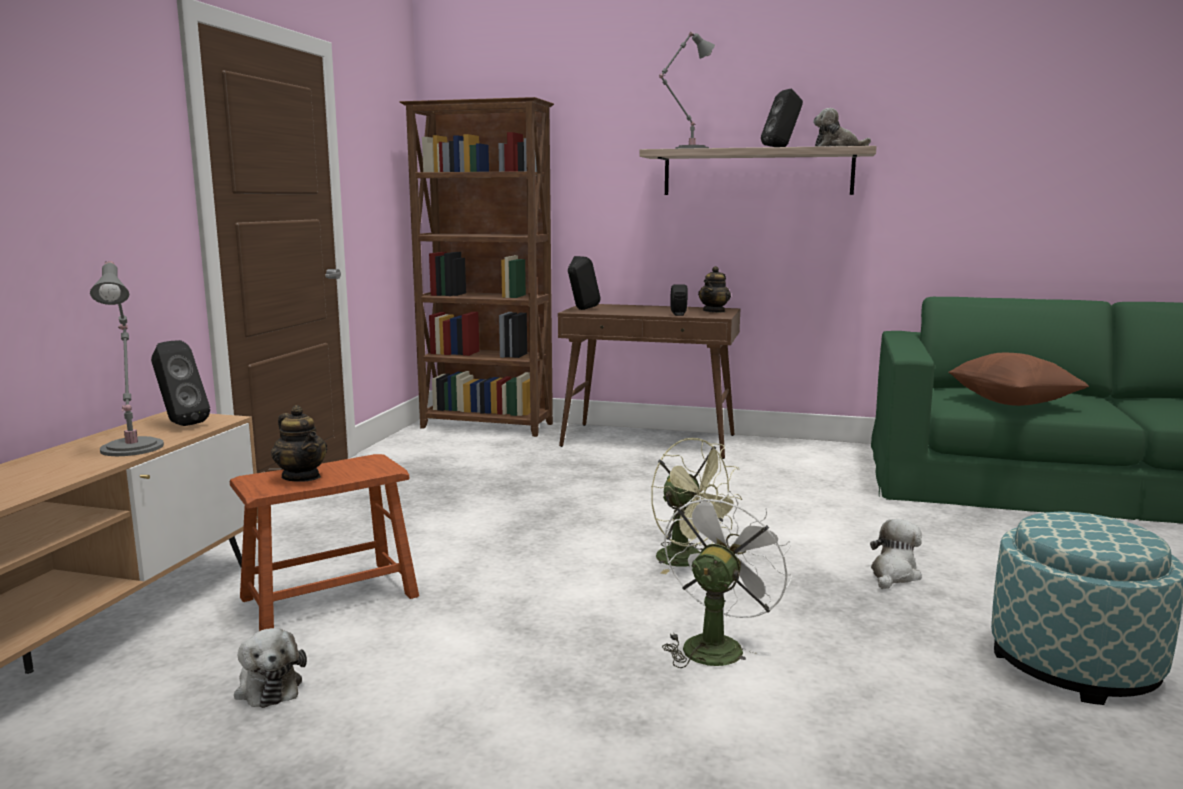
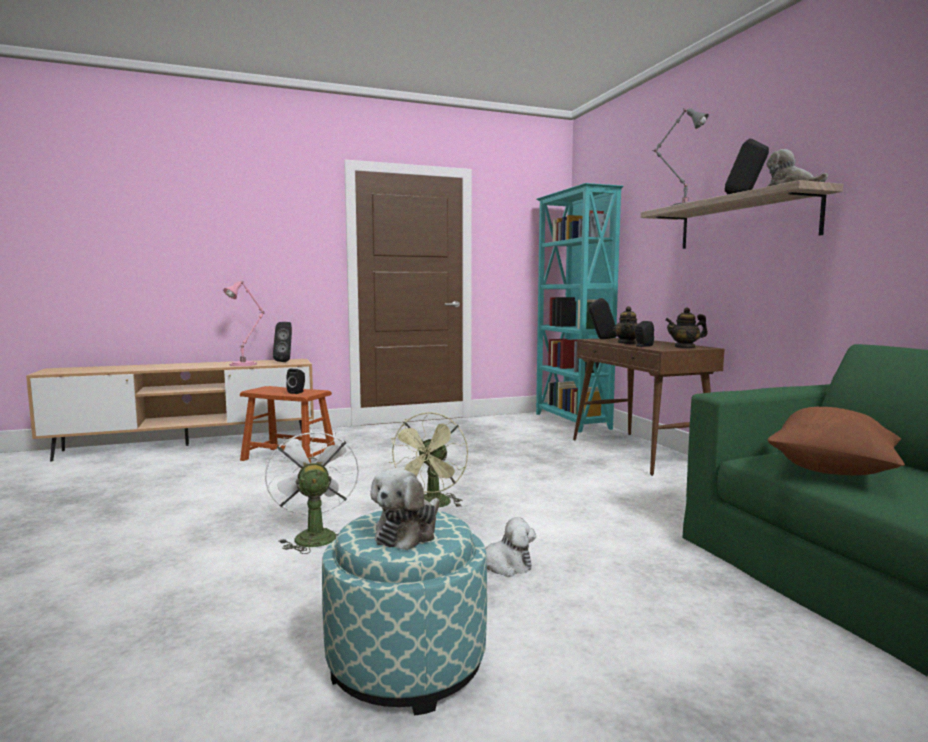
camera: 55 degrees right, 5 degrees down
(133, 446) = (245, 364): grey table lamp -> pink table lamp
(268, 686) = (196, 472): plush toy -> plush toy (408, 532)
(301, 477) = (278, 390): teapot -> teapot (627, 343)
(355, 470) = (297, 392): none -> black speaker
(487, 426) = (571, 421): brown bookcase -> turquoise bookcase
(716, 645) = (313, 535): white fan -> white fan turned 105 degrees counterclockwise

